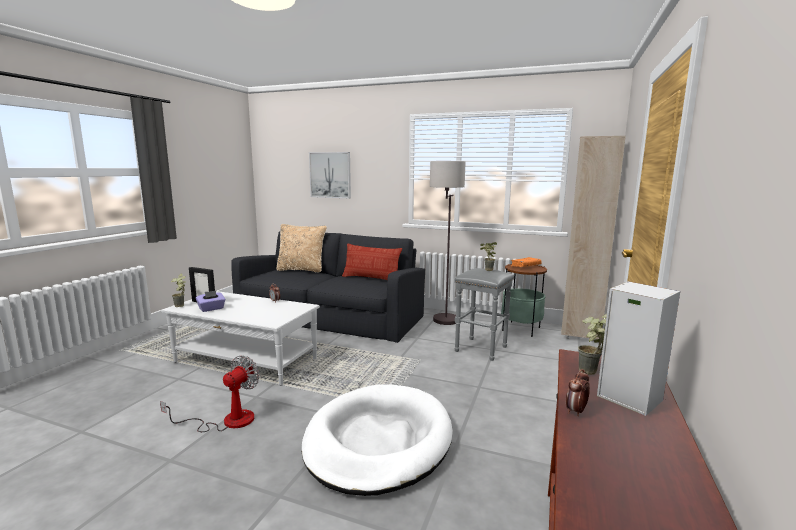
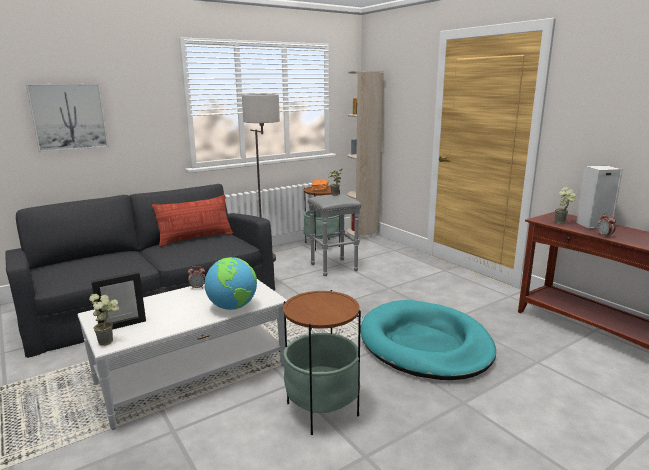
camera: 55 degrees left, 5 degrees up
(211, 309) = (161, 323): purple tissue box -> none
(227, 421) = (322, 409): fan -> side table
(250, 317) = (233, 307): none -> globe
(301, 271) = (90, 257): beige pillow -> none
(378, 441) = (425, 344): white dog bed -> turquoise dog bed

